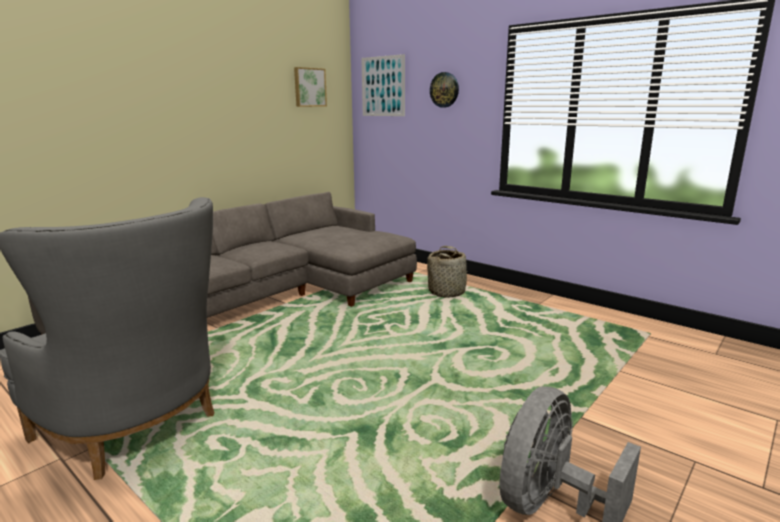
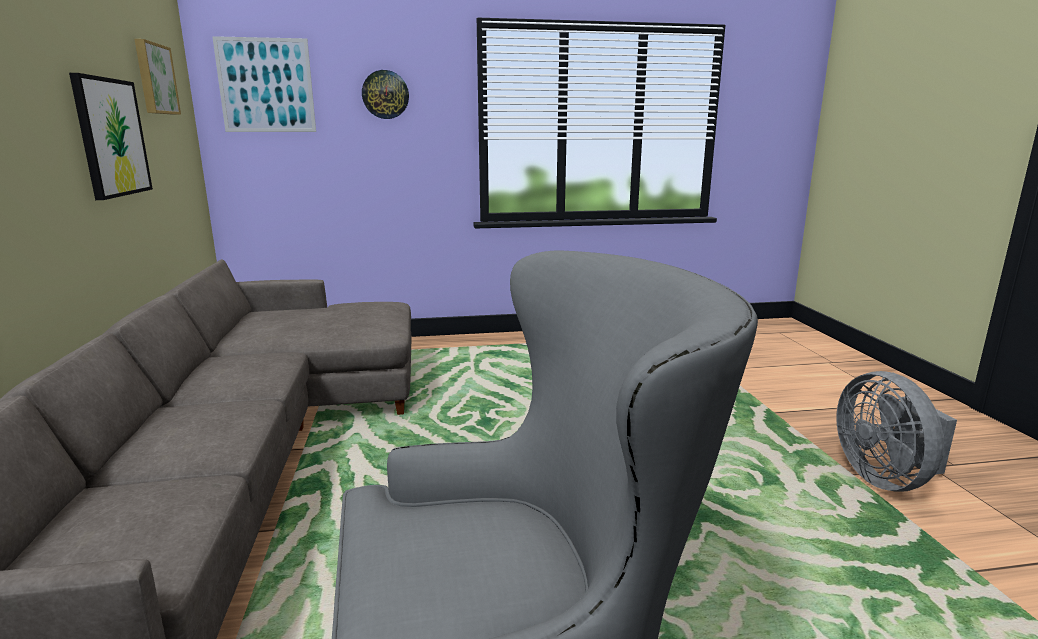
camera: 50 degrees left, 0 degrees up
(258, 121) = (111, 137): none -> picture
(447, 292) = (466, 359): basket -> none

